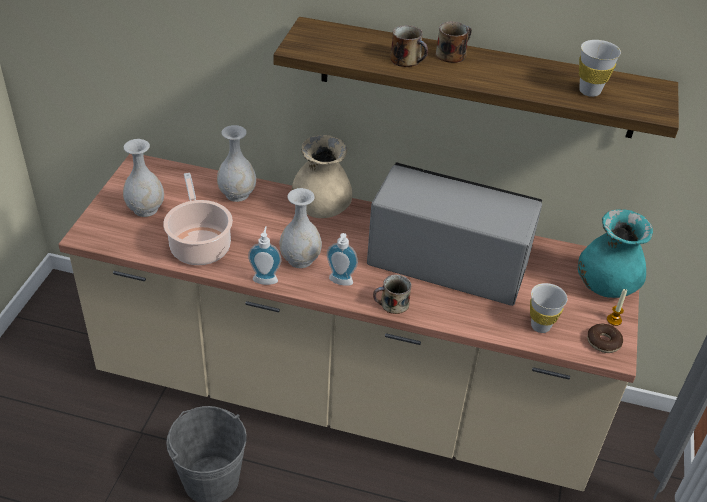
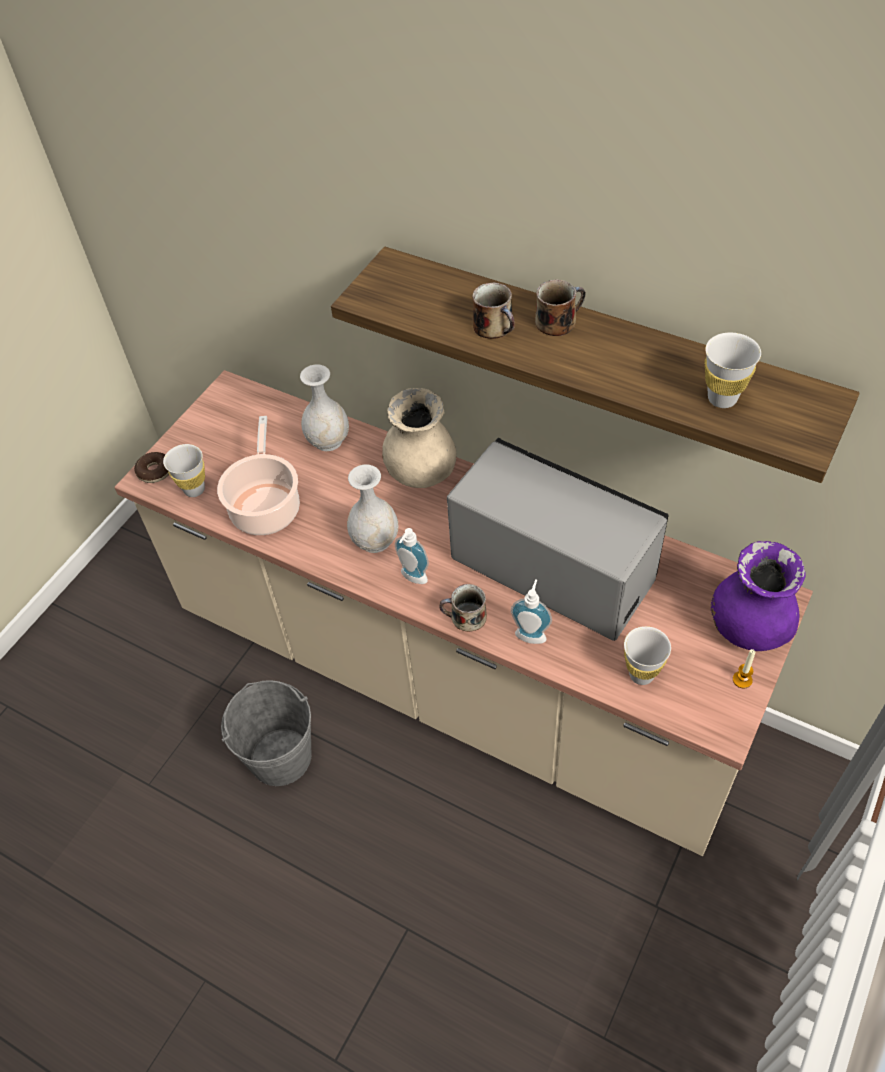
camera: 20 degrees right, 10 degrees up
(132, 239) = (194, 489): none -> white cup
(146, 209) = (220, 450): white vase -> none
(265, 278) = (327, 561): soap dispenser -> soap dispenser (531, 633)
(603, 342) = (716, 710): donut -> donut (155, 471)
(605, 286) = (748, 628): turquoise vase -> purple vase

